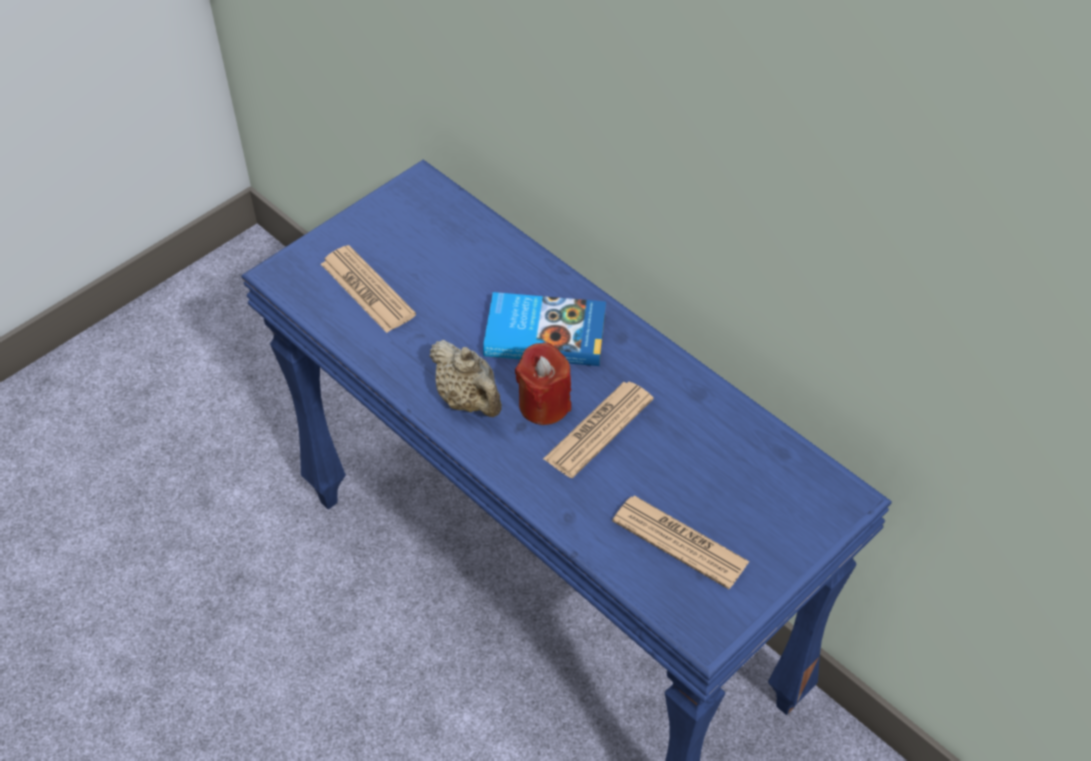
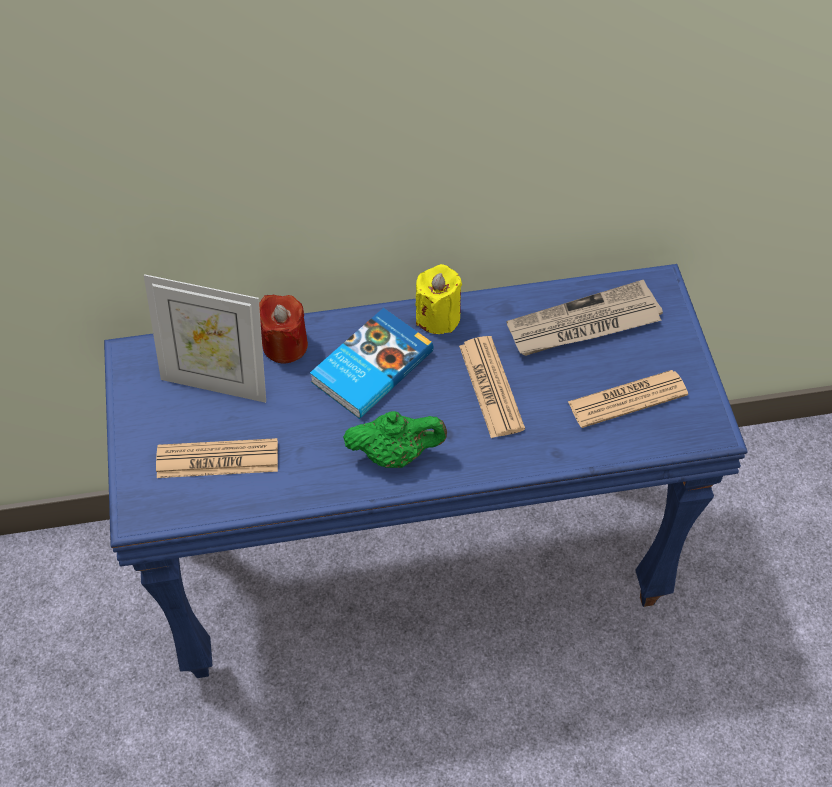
camera: 55 degrees left, 5 degrees up
(441, 246) = (217, 381): none -> picture frame
(469, 400) = (395, 453): beige teapot -> green teapot
(544, 405) = (440, 407): red candle -> red candle (285, 345)
(642, 350) = (438, 317): none -> yellow candle
(736, 462) = (583, 324): none -> newspaper

